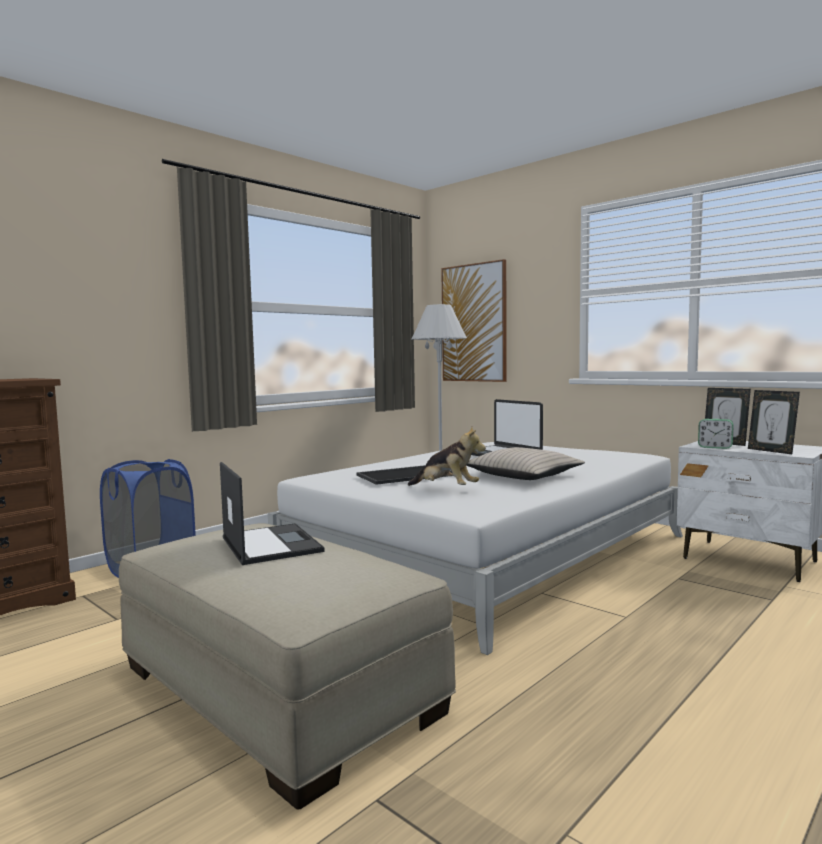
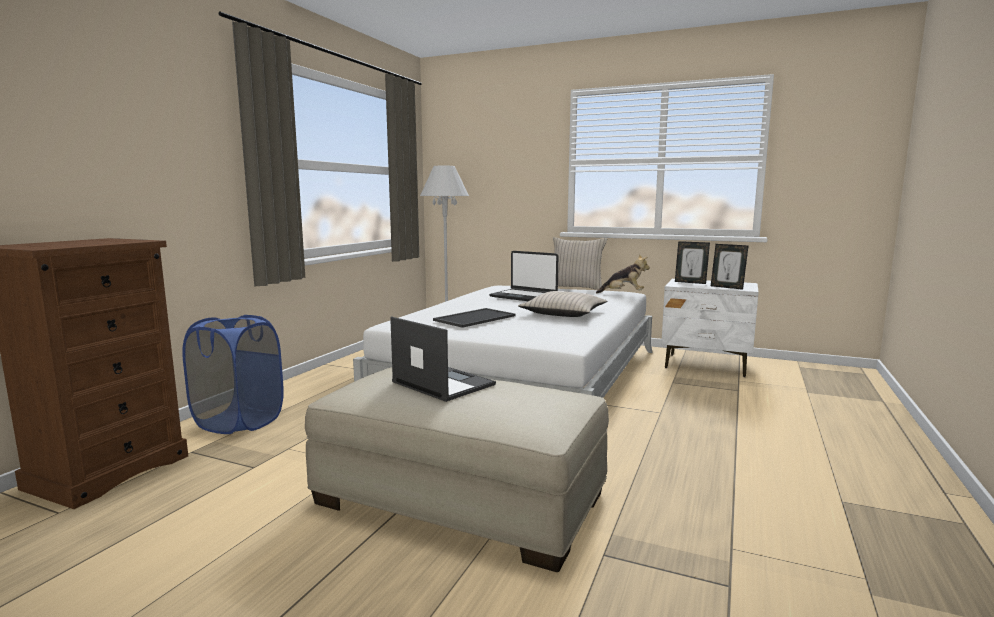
camera: 20 degrees left, 5 degrees up
(446, 489) = (522, 328): plush toy -> plush toy (623, 294)
(474, 323) = (471, 182): picture -> none
(583, 447) = (576, 288): none -> beige pillow
(715, 447) = (689, 286): alarm clock -> none

